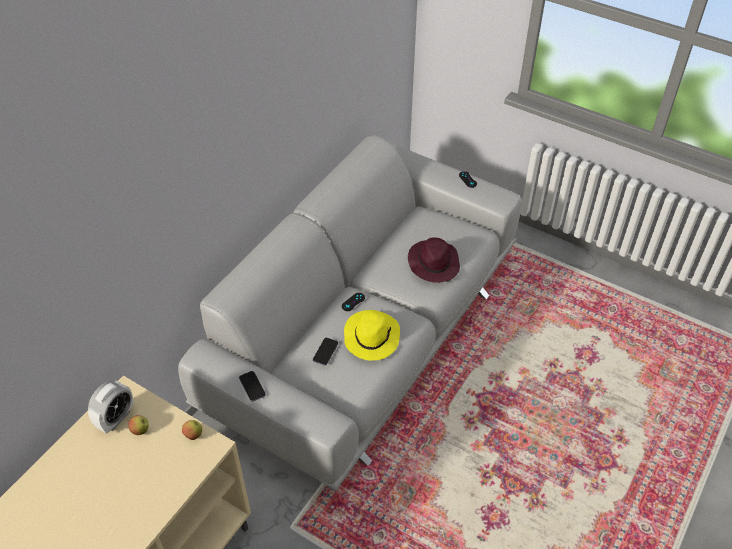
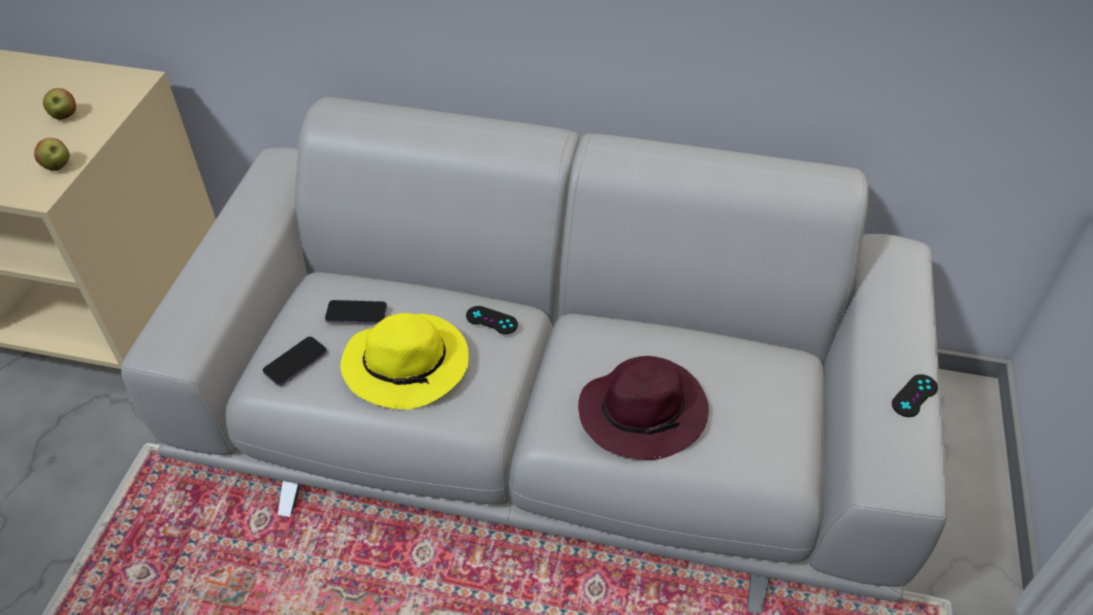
camera: 70 degrees right, 0 degrees up
(116, 418) = (85, 89): alarm clock -> none
(252, 387) = (230, 233): phone -> phone (295, 362)

